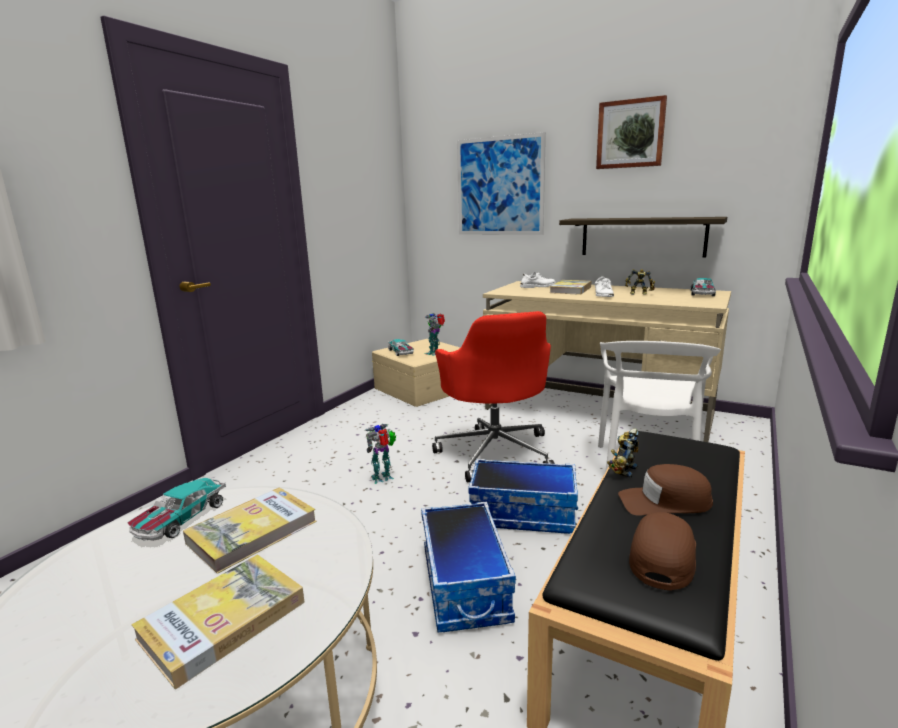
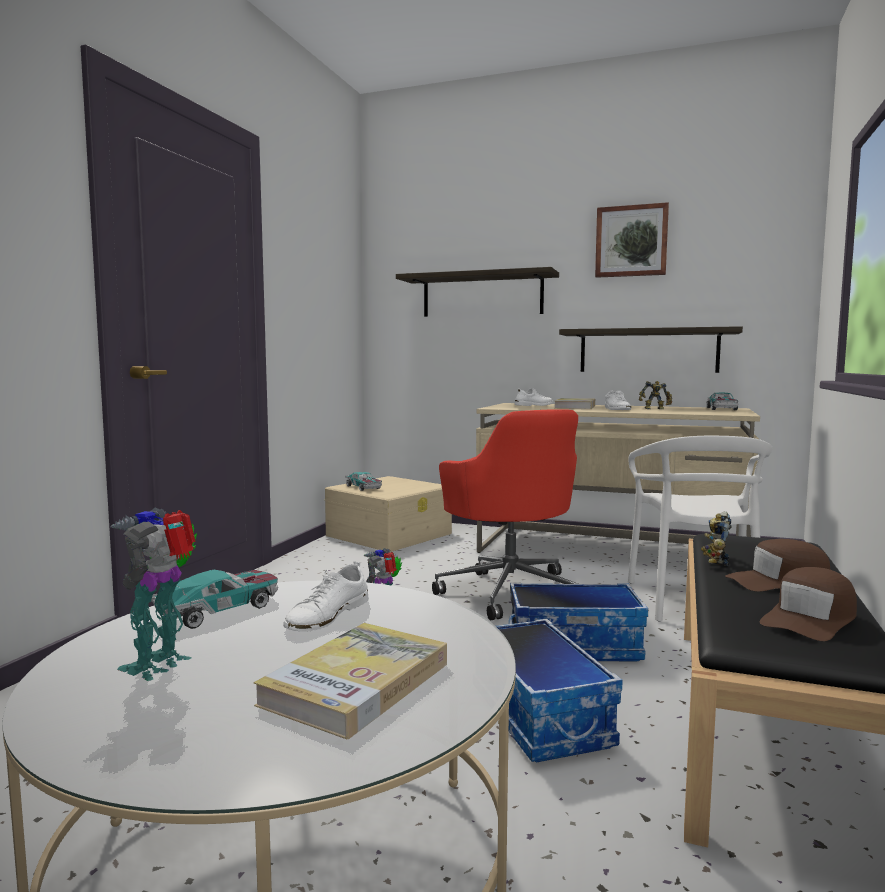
camera: 10 degrees left, 10 degrees down
(180, 519) = (219, 610): toy car -> toy car turned 150 degrees counterclockwise
(252, 532) = (327, 615): book -> white shoe
(435, 353) = (407, 488): toy robot -> toy robot (161, 665)
(499, 186) = (482, 295): picture -> shelf
(662, 556) = (810, 619): brown cap -> brown cap turned 150 degrees counterclockwise

